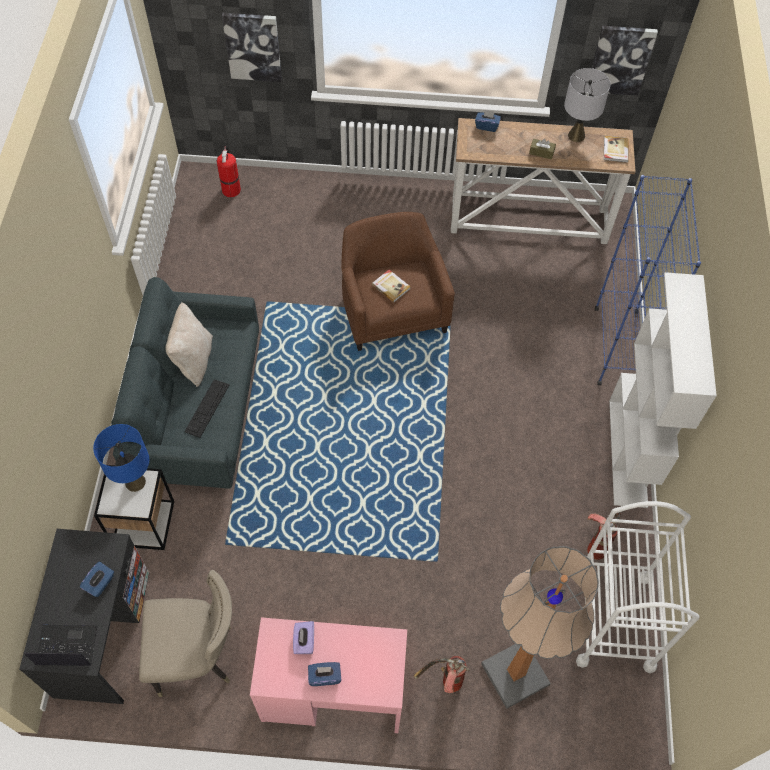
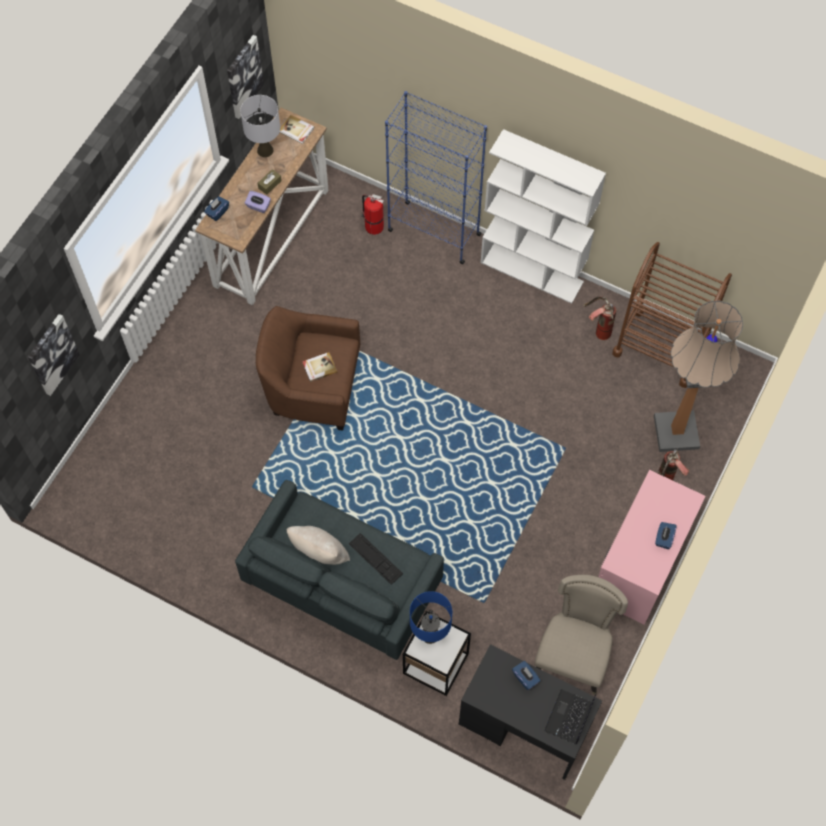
camera: 65 degrees left, 5 degrees up
(231, 189) = (98, 473): fire extinguisher -> fire extinguisher (373, 226)
(304, 641) = (631, 543): purple tissue box -> purple tissue box (258, 206)
(614, 619) = (661, 347): white cart -> brown cart

